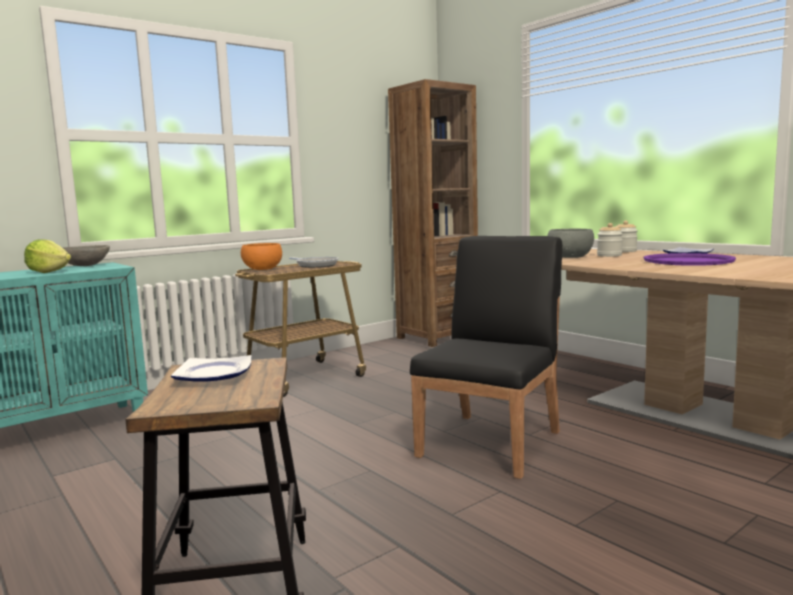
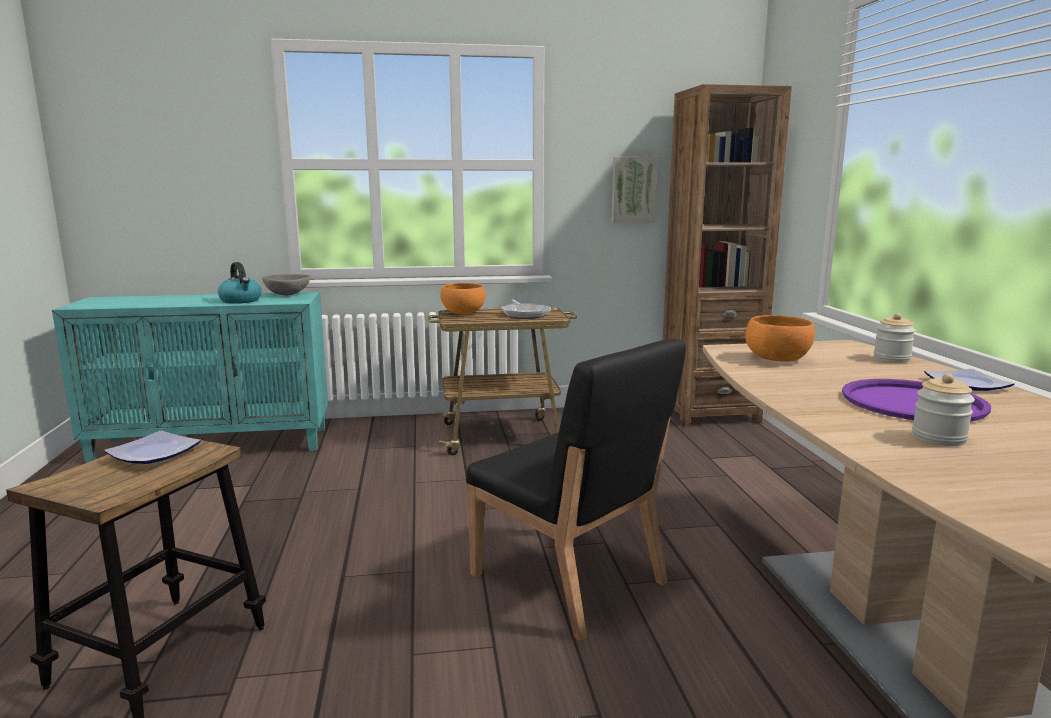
camera: 30 degrees right, 5 degrees up
(49, 272) = (241, 301): lettuce -> kettle
(364, 163) = (633, 190): none -> picture
(491, 443) = (569, 580): black chair -> black chair turned 75 degrees clockwise
(569, 257) = (777, 358): grey bowl -> orange bowl
(609, 255) = (839, 365): jar -> jar (938, 438)

